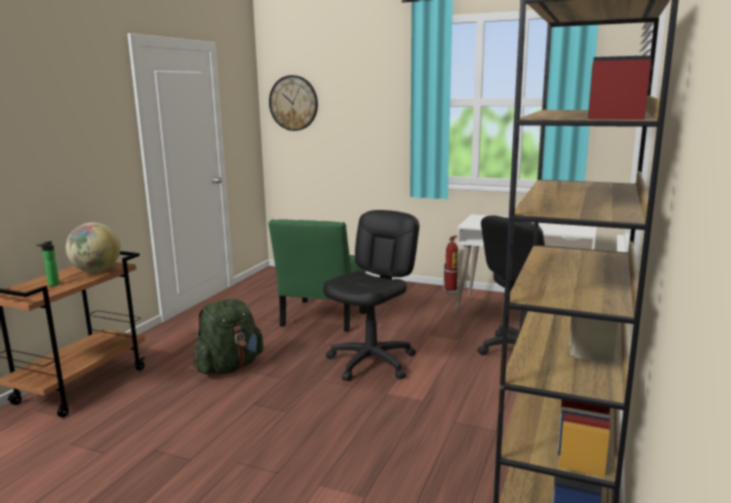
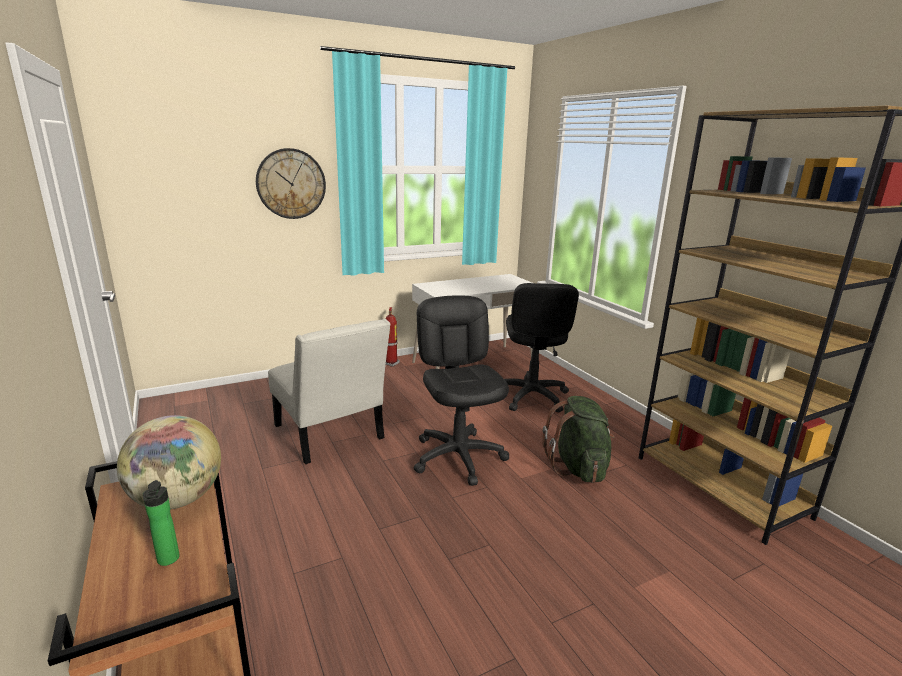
camera: 50 degrees left, 5 degrees up
(230, 367) = (345, 538): green backpack -> green backpack (578, 467)
(293, 103) = (159, 170): wall clock -> wall clock (291, 184)
(322, 318) = (331, 435): green chair -> white chair

